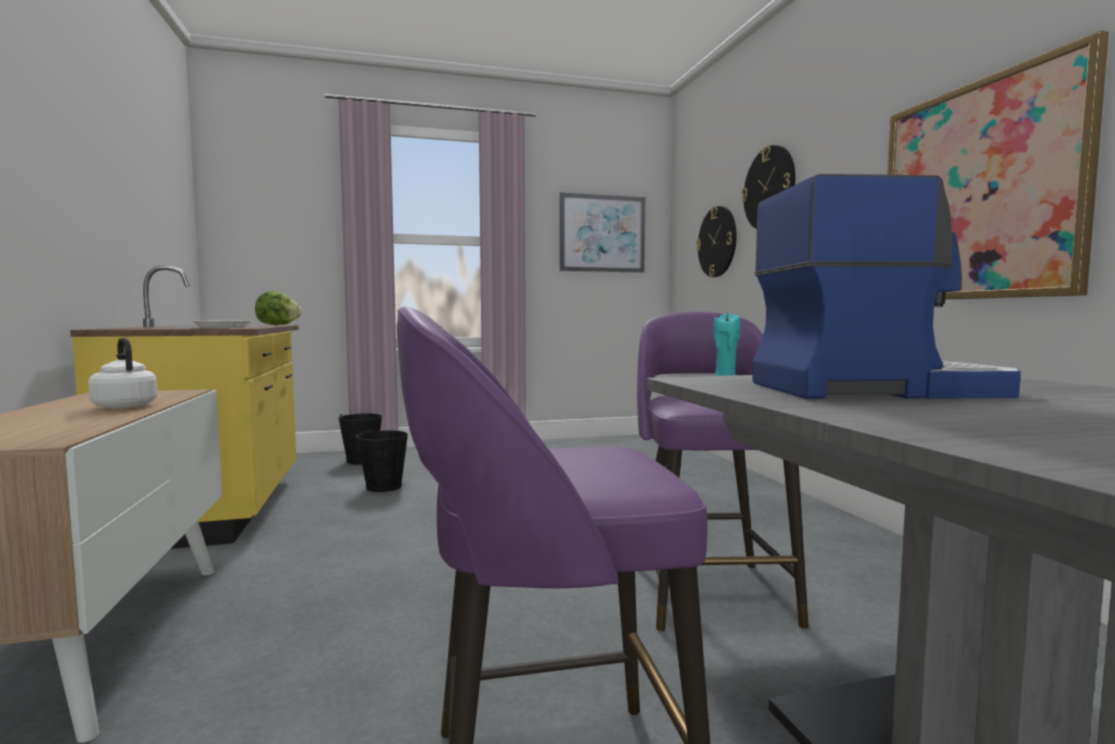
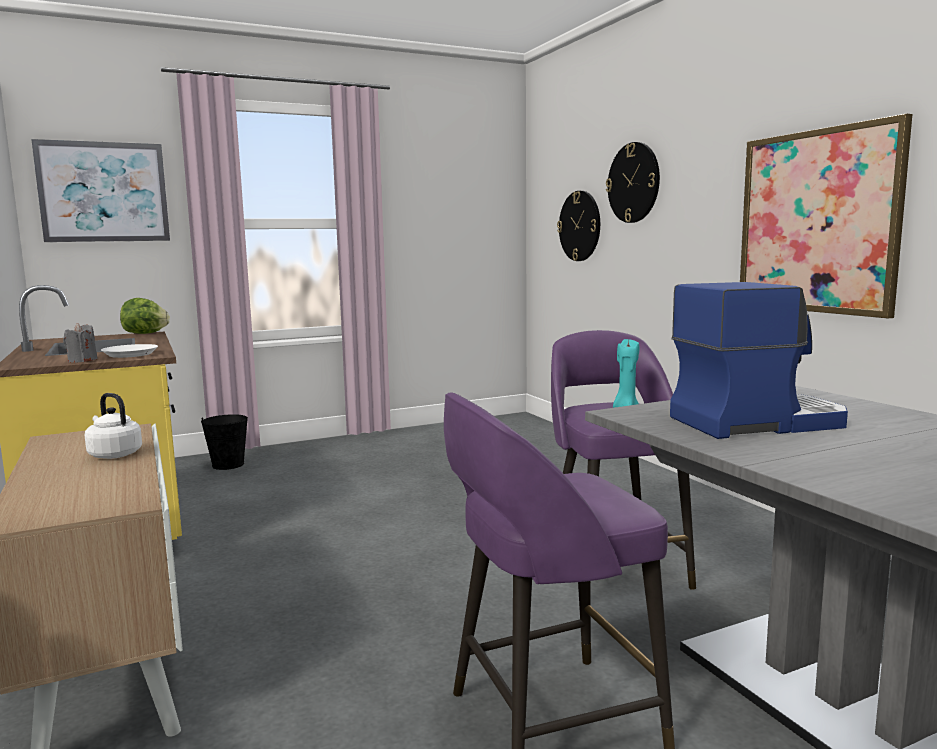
camera: 10 degrees left, 5 degrees up
(169, 328) = (82, 360): none -> grey candle
(384, 486) = (272, 493): black bucket -> none
(602, 233) = (459, 211): picture -> picture (104, 192)

